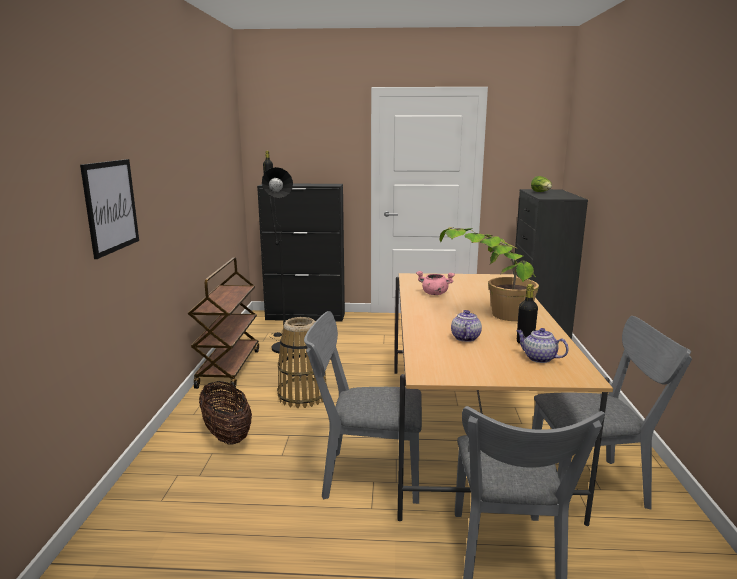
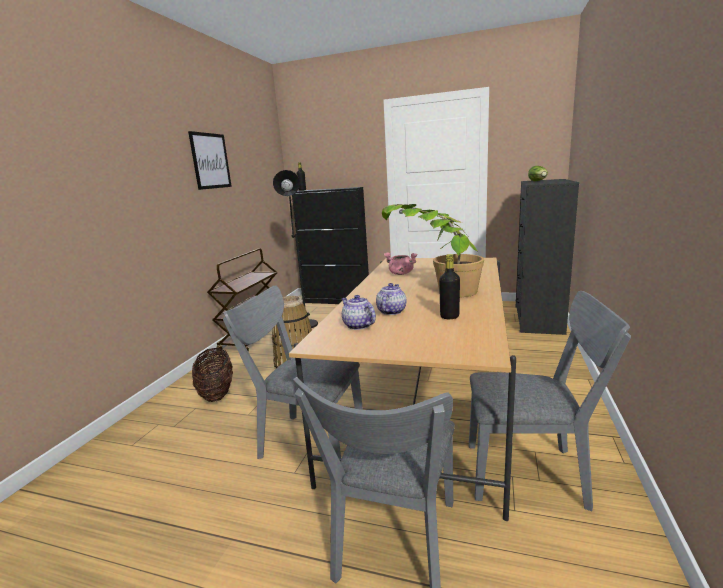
camera: 15 degrees right, 0 degrees up
(111, 206) = (100, 196): picture -> picture (210, 161)
(538, 358) = (450, 332): teapot -> teapot (358, 325)

